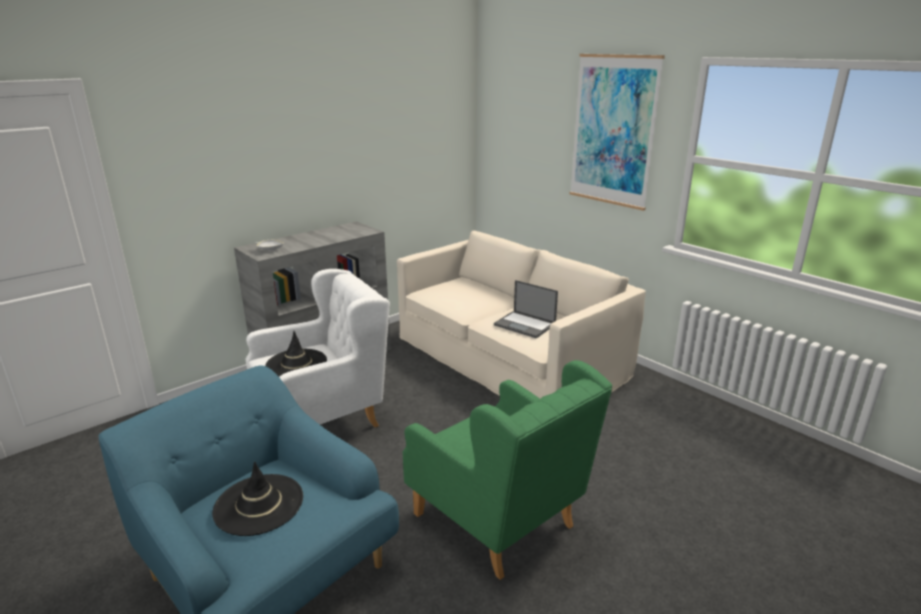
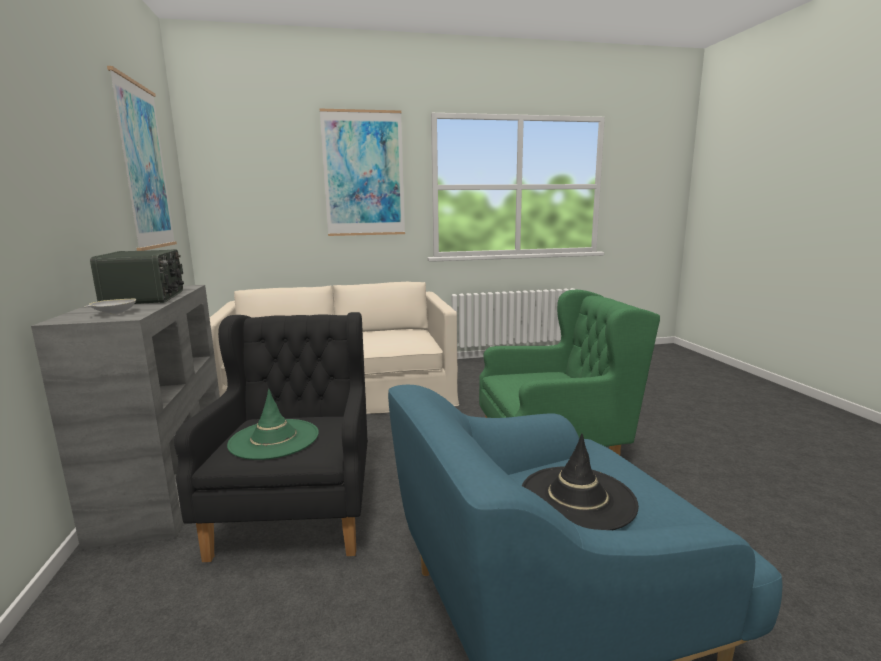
camera: 60 degrees left, 10 degrees down
(296, 364) = (274, 439): black hat -> green hat
(321, 238) = (146, 298): none -> radio
(324, 419) = (298, 510): white armchair -> black armchair
(403, 123) = (144, 167): none -> picture
(525, 325) = (383, 340): laptop -> none

